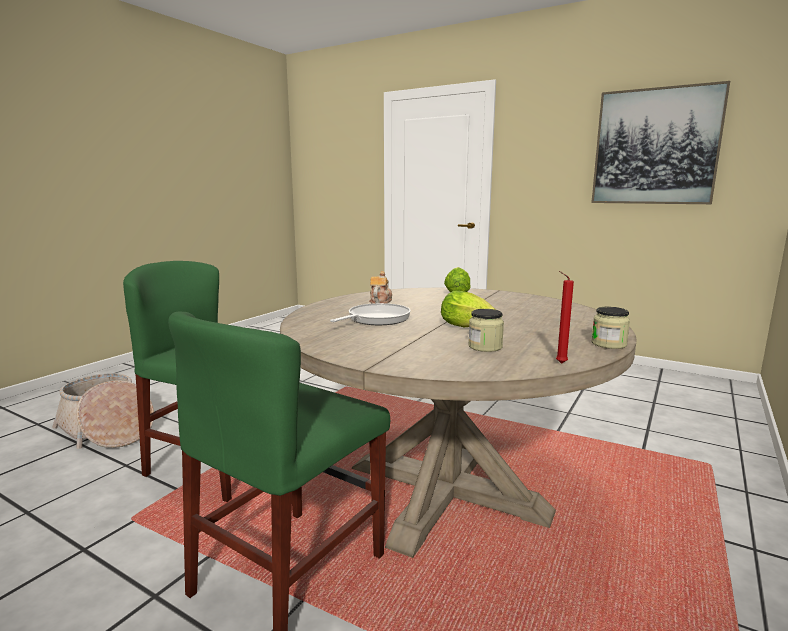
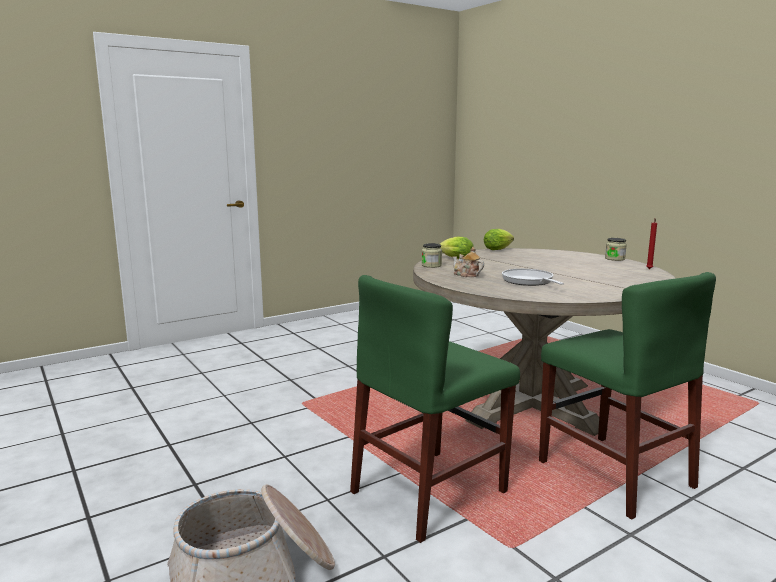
camera: 65 degrees left, 0 degrees up
(469, 327) = (565, 270): lettuce -> lettuce (499, 249)
(485, 347) = (614, 273): jar -> jar (431, 265)
(655, 147) = (384, 126): picture -> none

